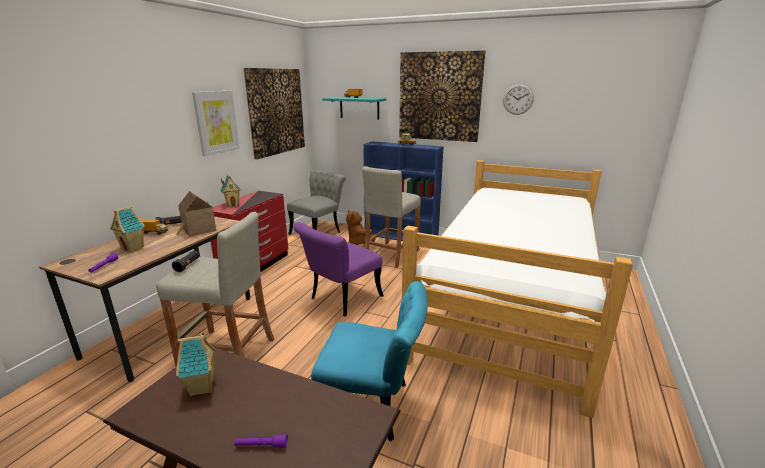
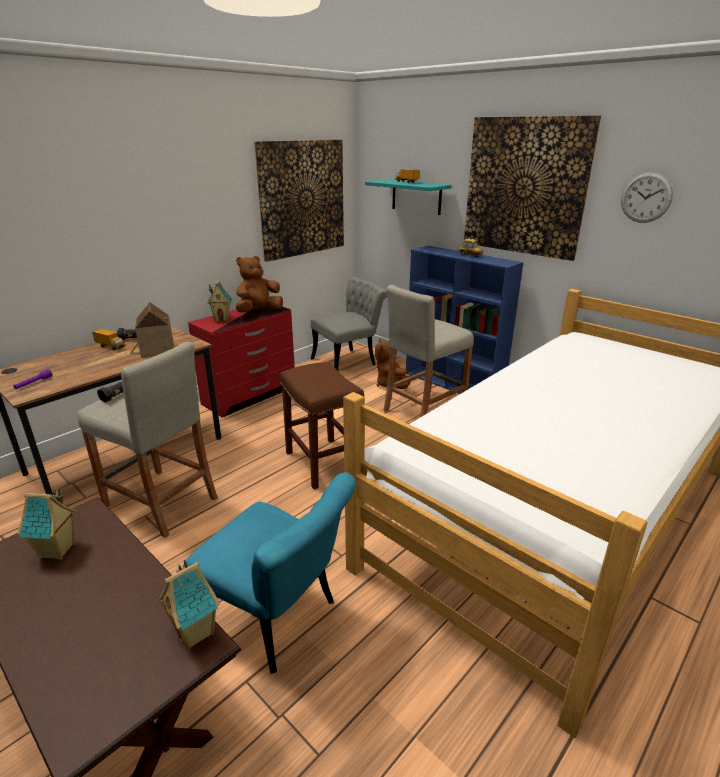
camera: 20 degrees right, 5 degrees up
(133, 247) = (78, 363): toy house -> toy house (196, 632)
(216, 122) = (211, 213): picture -> none
(258, 197) = (258, 311): none -> brown plush toy
(261, 445) = (63, 643): purple flashlight -> none
(341, 300) = (322, 462): purple chair -> brown stool

